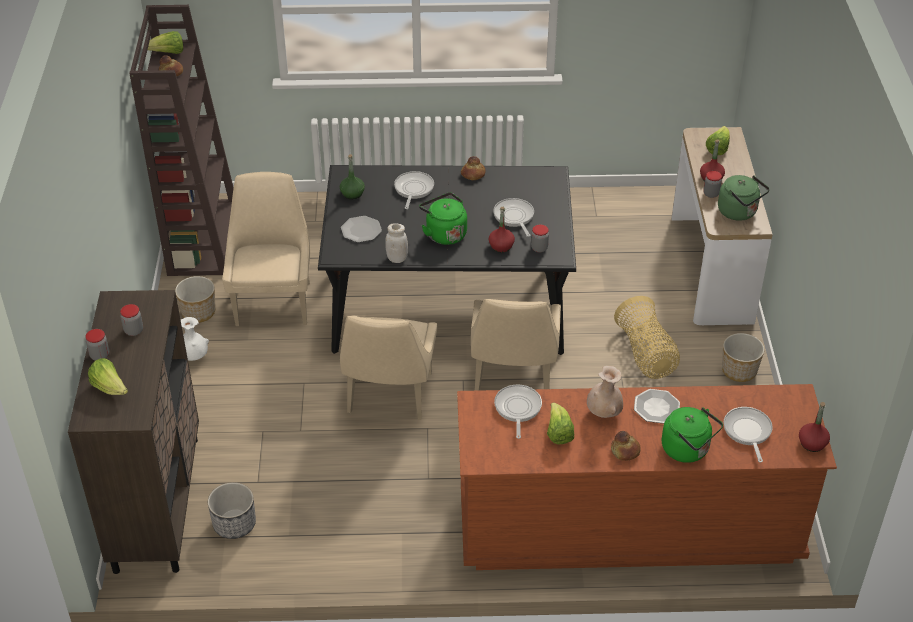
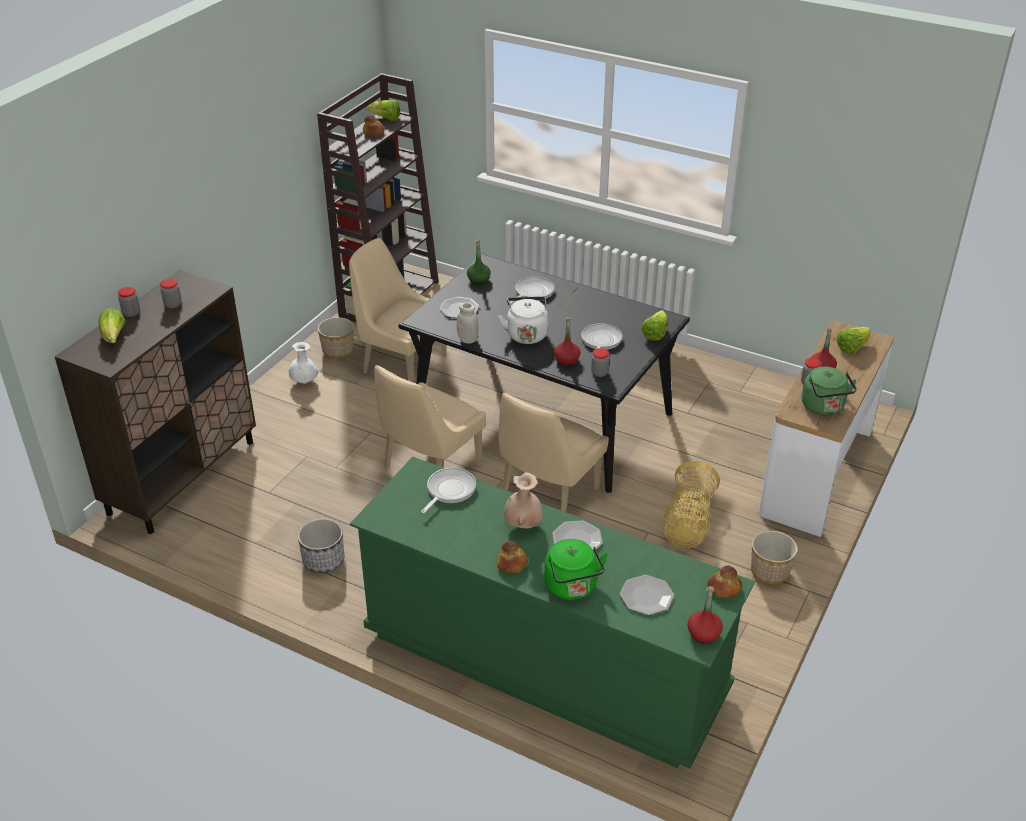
camera: 30 degrees right, 5 degrees down
(234, 524) = (223, 517): planter -> planter (323, 560)
(273, 301) = (402, 363): beige chair -> beige chair turned 90 degrees counterclockwise
(444, 233) = (526, 334): green kettle -> white kettle
(473, 174) = (595, 297): bread -> bread (724, 588)
(558, 433) = (466, 524): lettuce -> lettuce (655, 334)
(628, 526) = (544, 662): brown dresser -> green dresser
(747, 432) = (646, 596): frying pan -> plate

